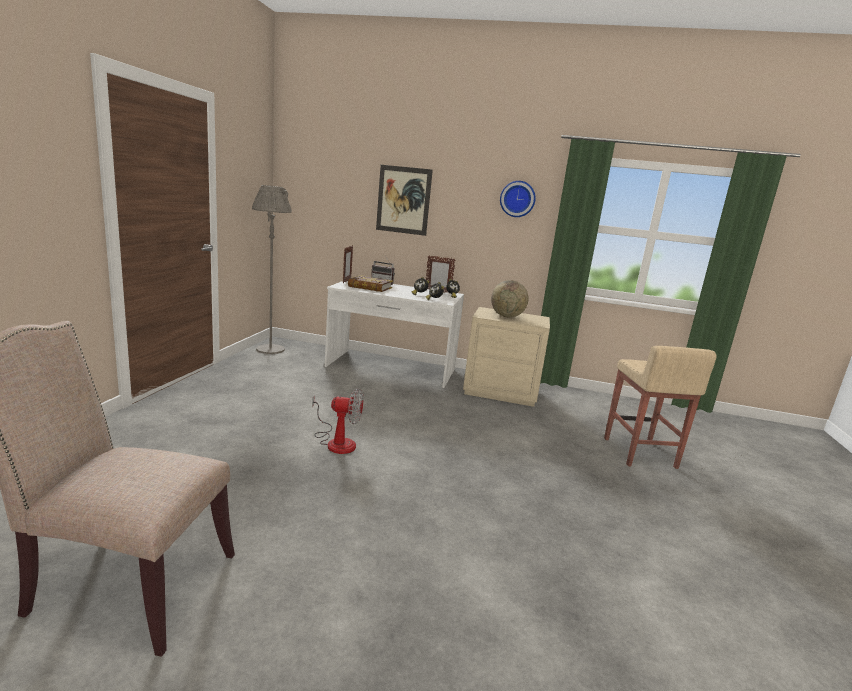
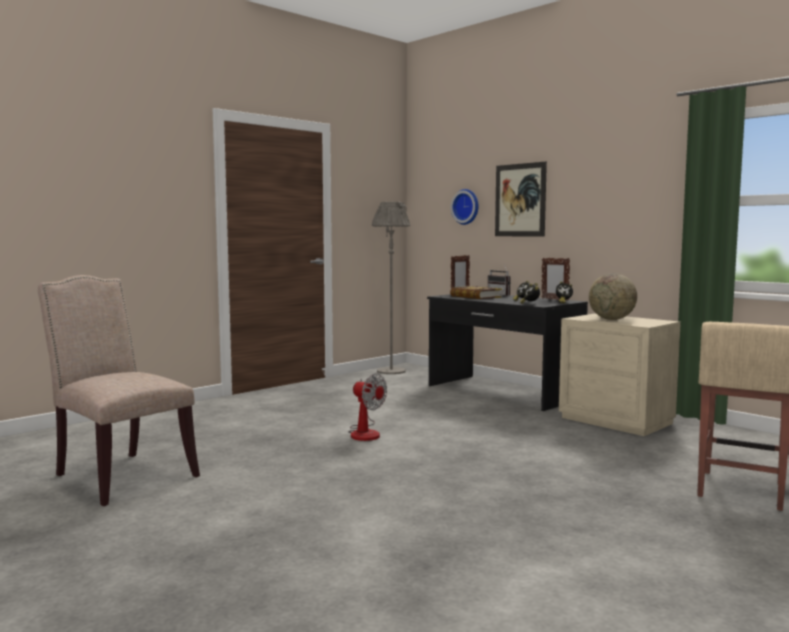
camera: 35 degrees right, 10 degrees down
(391, 368) = (502, 392): white desk -> black desk
(517, 199) = (641, 178): wall clock -> wall clock (466, 207)

